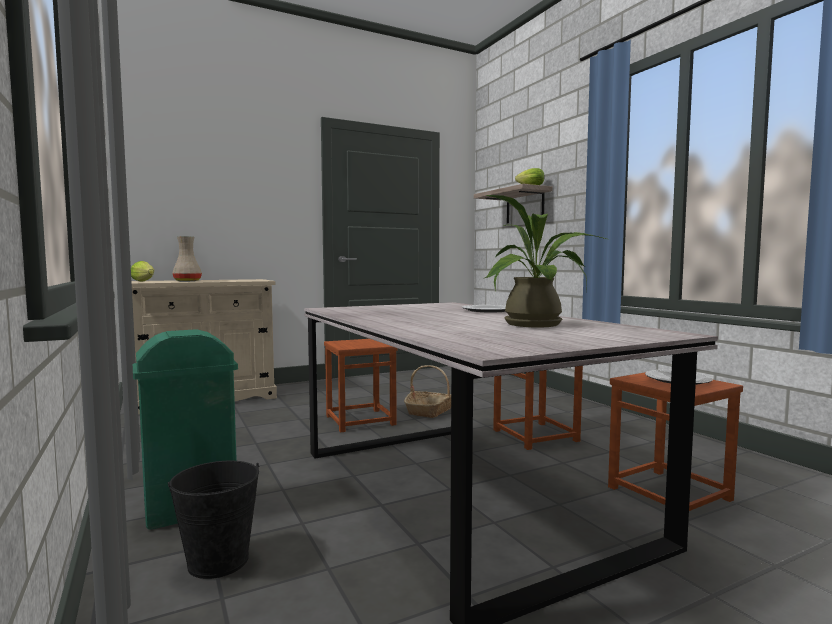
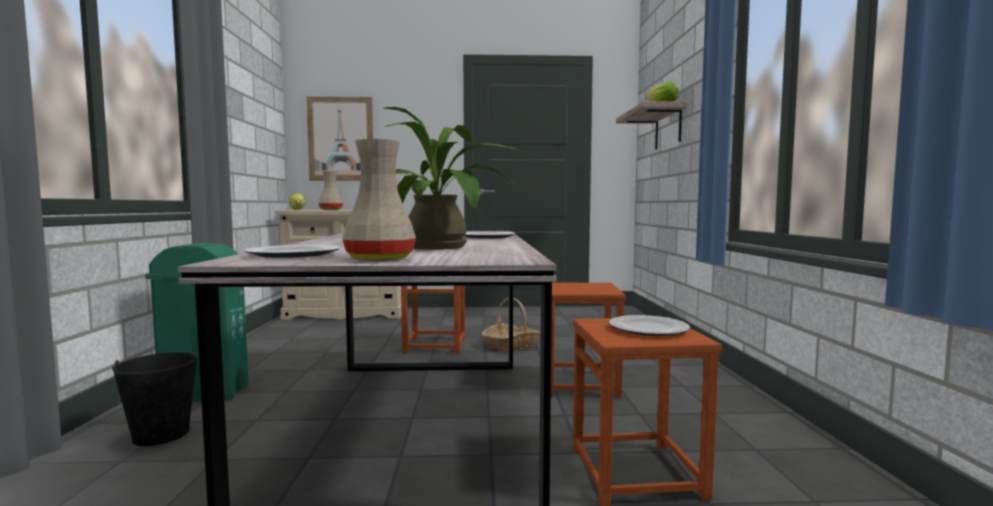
camera: 25 degrees right, 0 degrees up
(184, 198) = (341, 139): none -> picture
(484, 340) = (294, 254): none -> plate
(582, 339) = (378, 259): none -> beige vase

